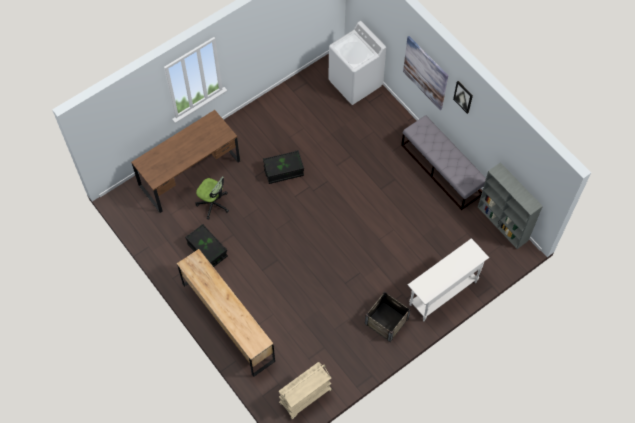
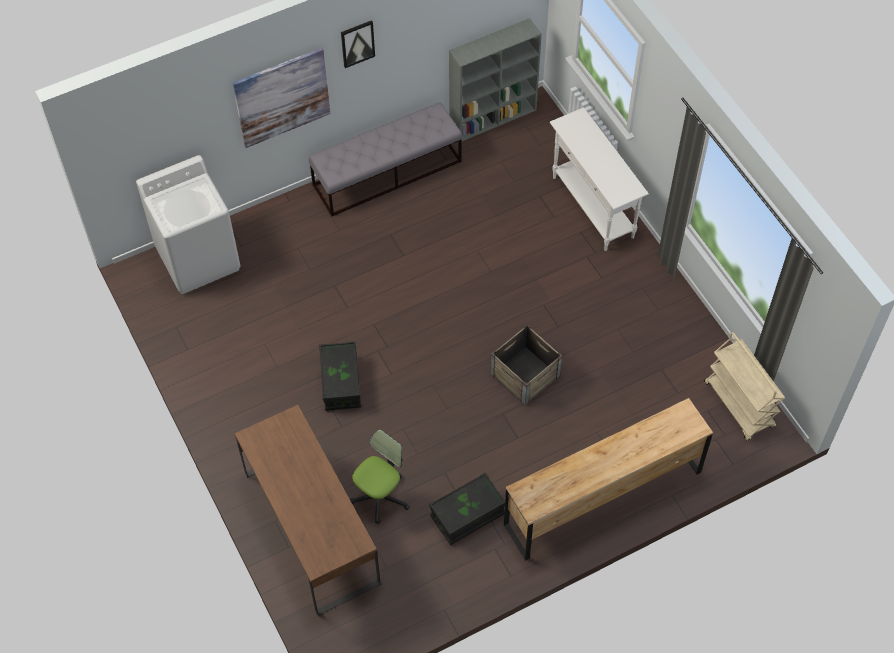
camera: 80 degrees left, 5 degrees down
(386, 321) = (628, 283): crate -> crate (525, 375)

